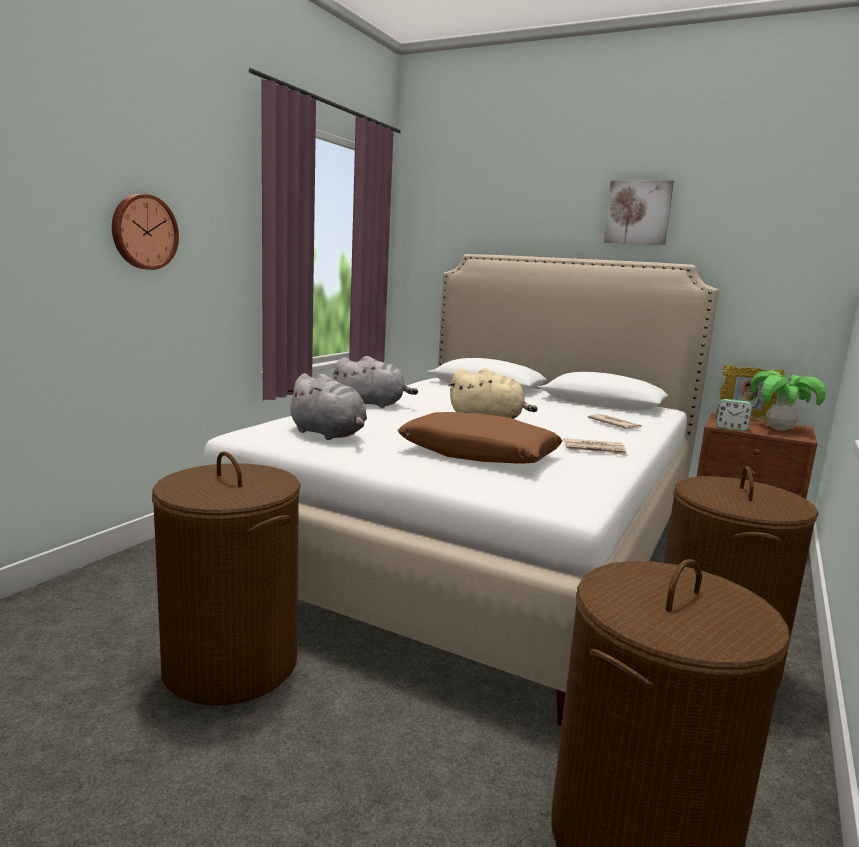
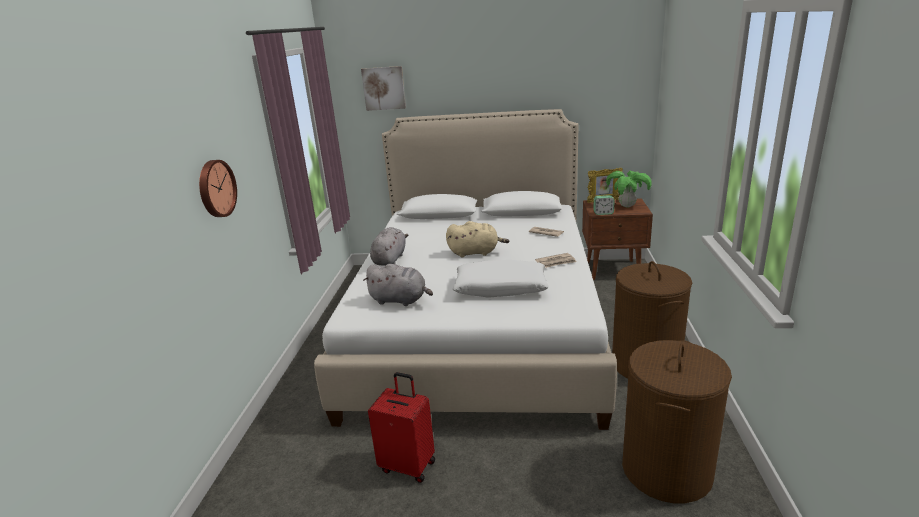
camera: 20 degrees left, 10 degrees up
(232, 664) = (408, 465): brown laundry basket -> red suitcase
(372, 404) = (390, 259): grey plush toy -> grey plush toy turned 60 degrees counterclockwise
(479, 454) = (500, 288): brown pillow -> white pillow
(638, 212) = (517, 75): picture -> picture (384, 88)

